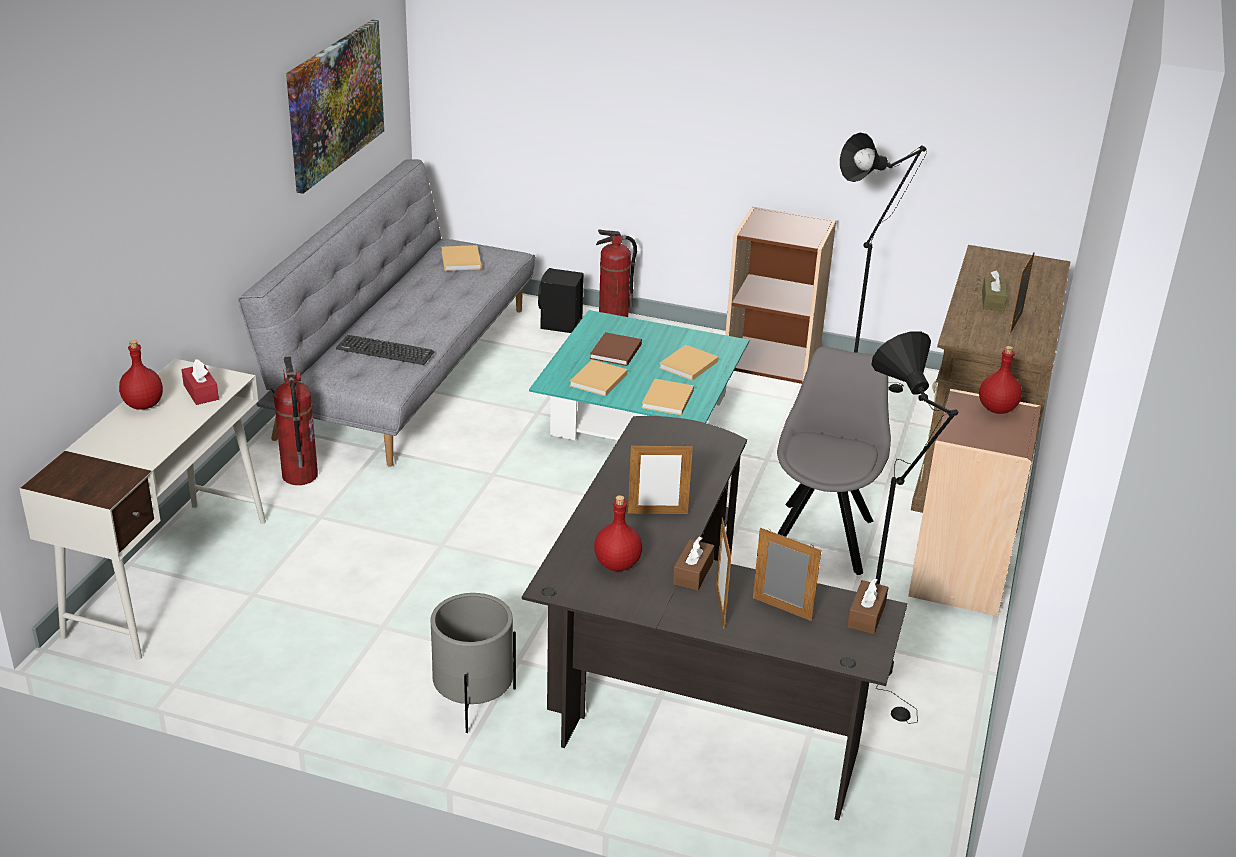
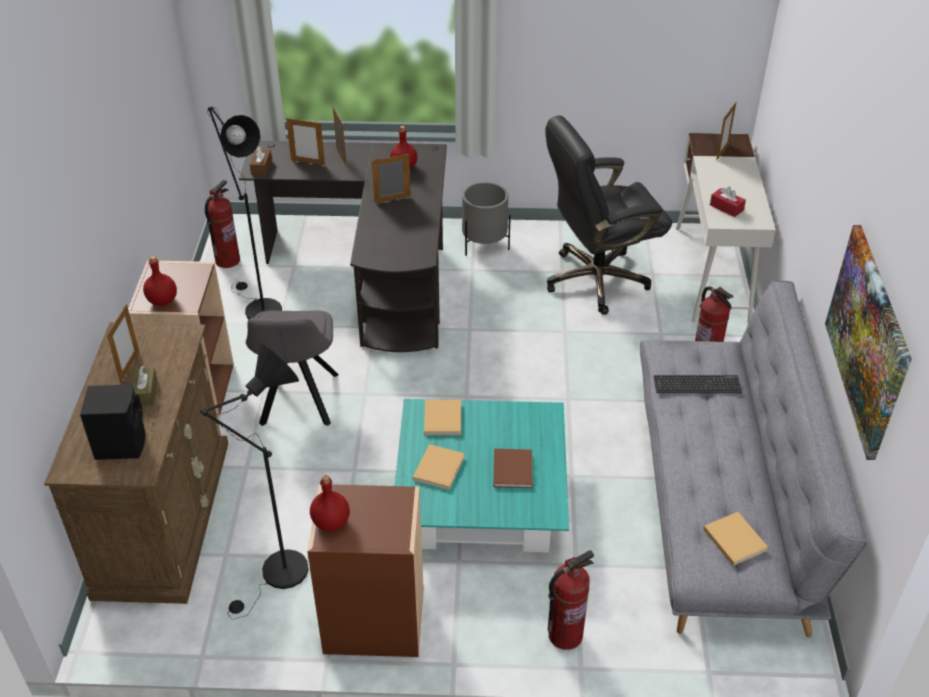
camera: 165 degrees right, 10 degrees up
(100, 467) = (722, 151): none -> picture frame
(142, 405) = (750, 192): red bottle -> red bottle (331, 522)
(337, 603) = (599, 279): none -> black office chair
(560, 325) = (622, 619): black speaker -> black speaker (121, 443)
(597, 381) = (511, 426): beige book -> none
(693, 573) = (360, 171): brown tissue box -> none
(927, 770) = (227, 261): none -> fire extinguisher

